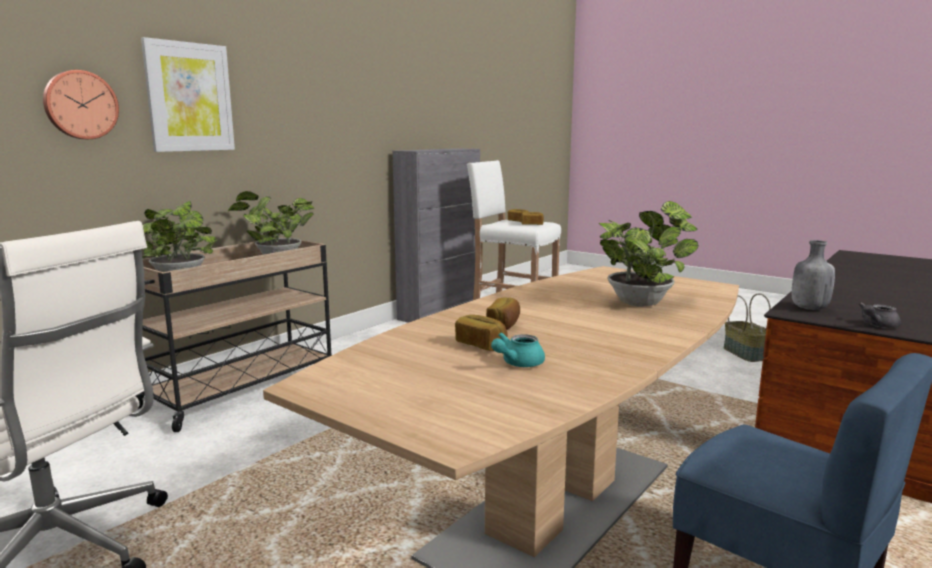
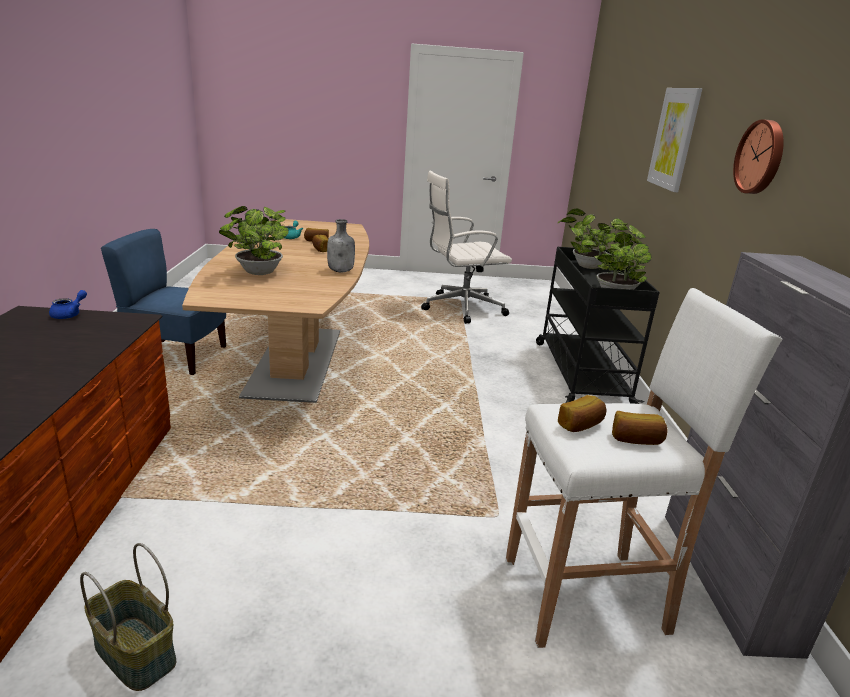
camera: 140 degrees right, 10 degrees up
(80, 105) = (641, 140): wall clock -> wall clock (761, 157)
(241, 390) = (580, 373): beige cart -> black cart
(808, 308) = (115, 327): grey bottle -> grey bottle (341, 271)
(877, 325) = (69, 314): grey teapot -> blue teapot

